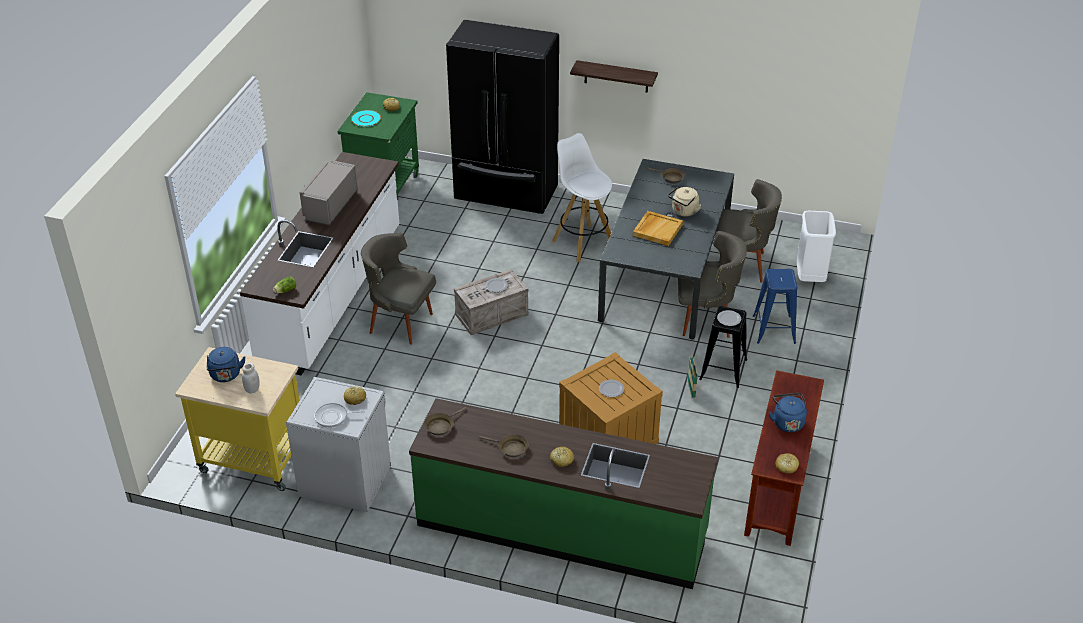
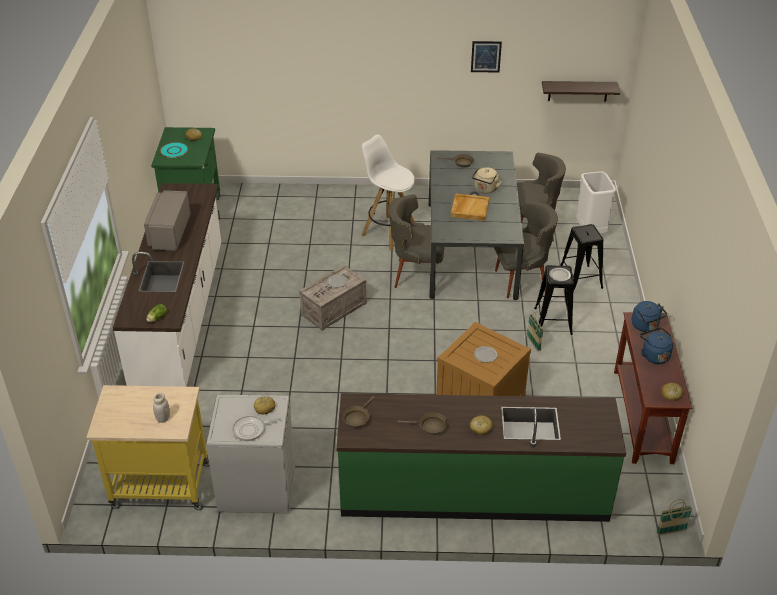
camera: 15 degrees left, 0 degrees up
(226, 376) = (131, 410): blue kettle -> blue kettle (646, 326)
(401, 324) = (255, 331): grey chair -> grey chair (417, 275)
(505, 194) = (304, 201): black fridge -> none
(616, 76) = (396, 81): shelf -> shelf (578, 91)
(715, 63) = (486, 56): none -> picture
(754, 613) = (671, 531): none -> basket
(774, 329) = (580, 279): blue stool -> black stool

